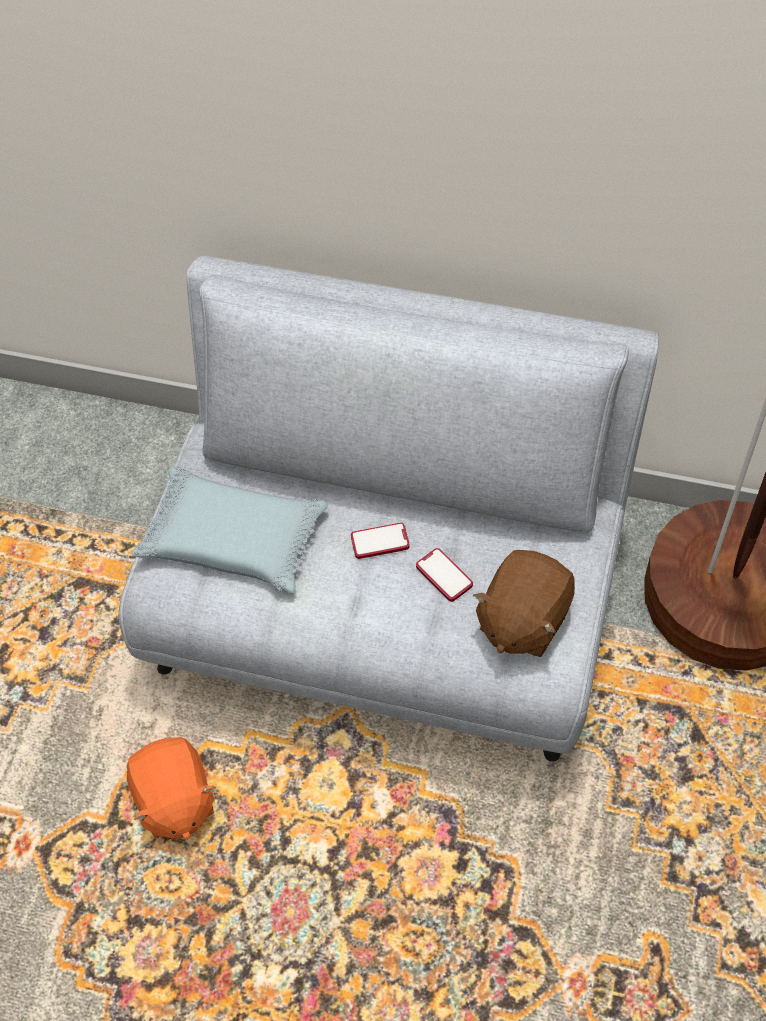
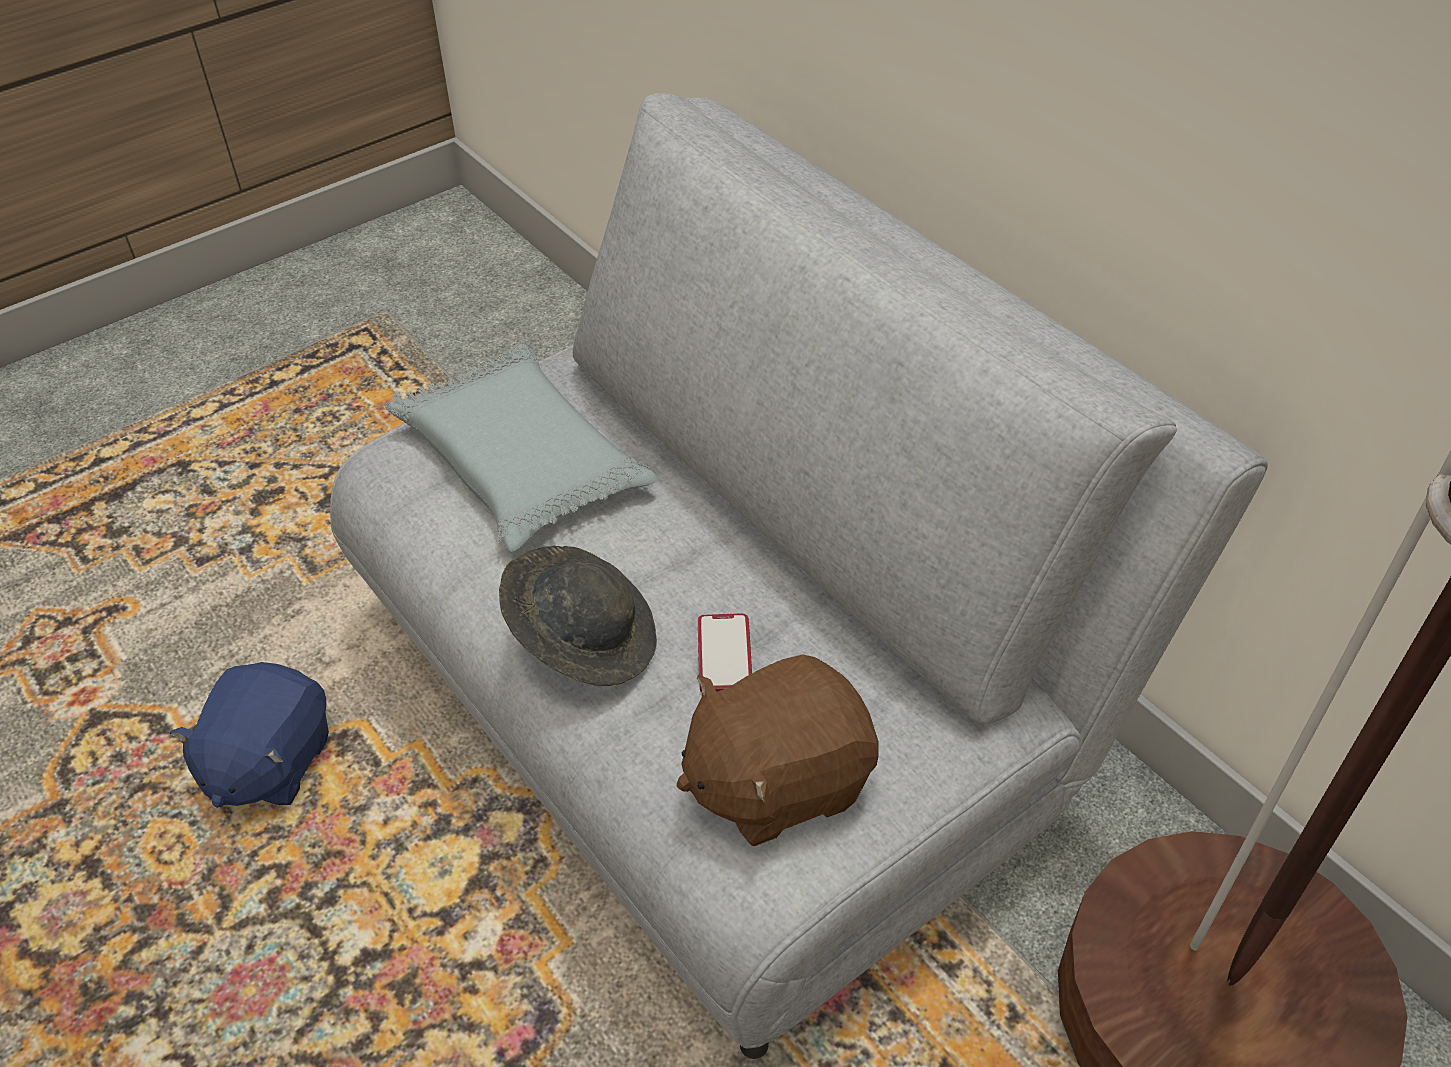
camera: 35 degrees right, 10 degrees down
(174, 801) = (268, 762): orange plush toy -> blue plush toy
(368, 613) = (583, 638): none -> grey hat
(380, 542) = (683, 565): phone -> none

